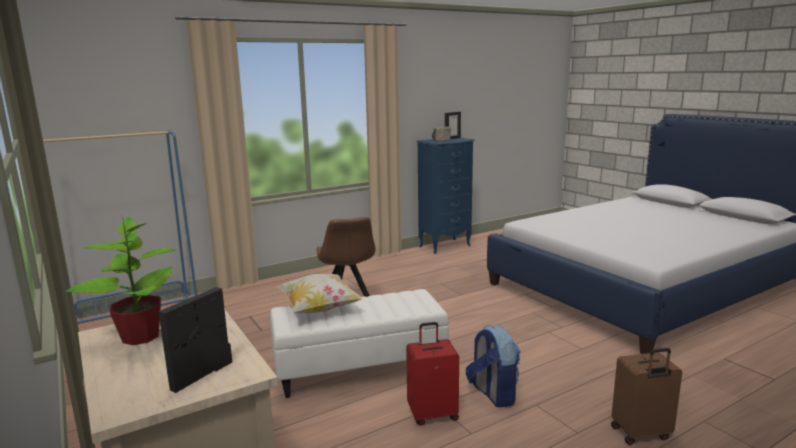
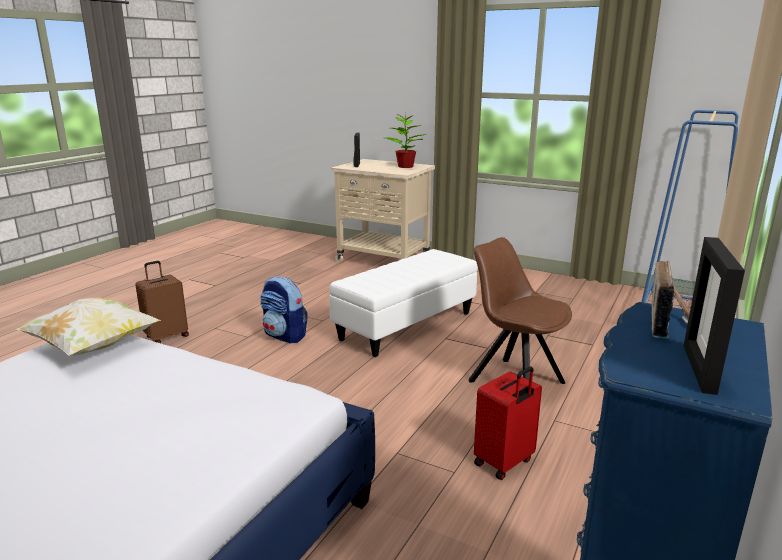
camera: 150 degrees right, 5 degrees up
(319, 309) = (436, 264): pillow -> pillow (94, 347)
(432, 414) = (323, 315): red suitcase -> red suitcase (504, 463)

